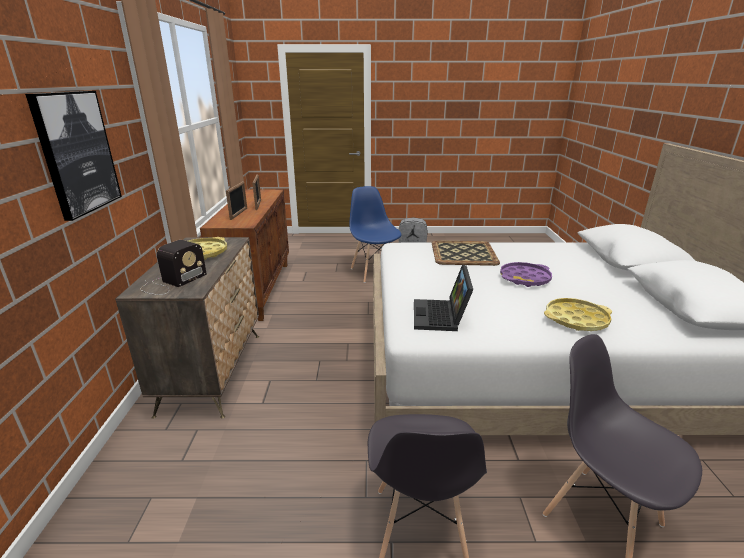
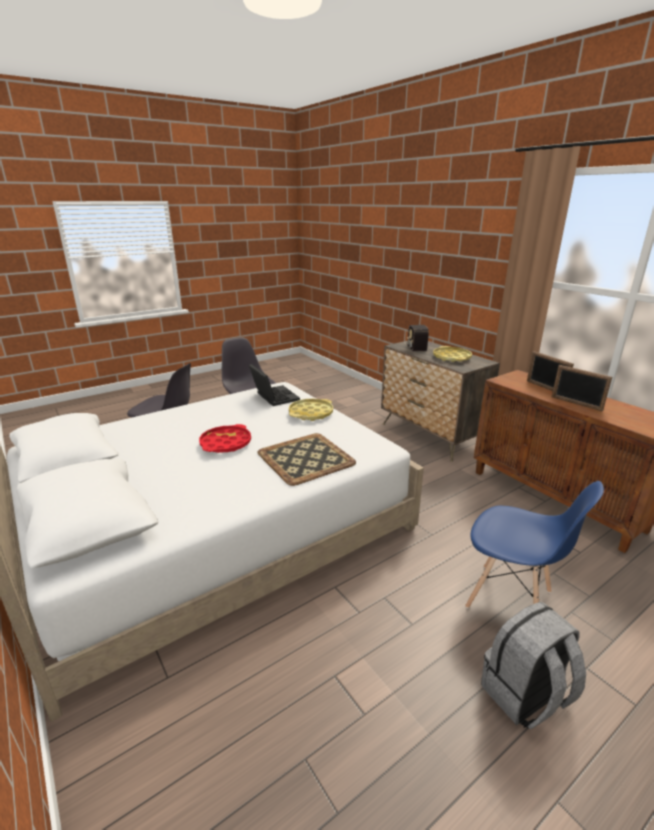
camera: 145 degrees right, 0 degrees up
(76, 153) = (458, 267): picture -> none
(525, 278) = (225, 443): purple tray -> red tray
(576, 319) = (180, 418): yellow tray -> yellow tray (311, 413)

